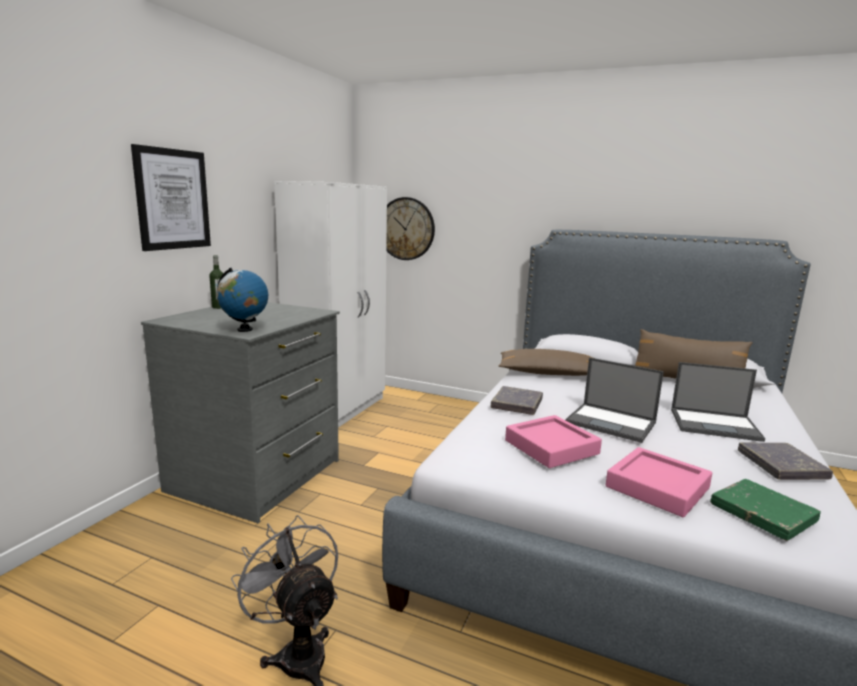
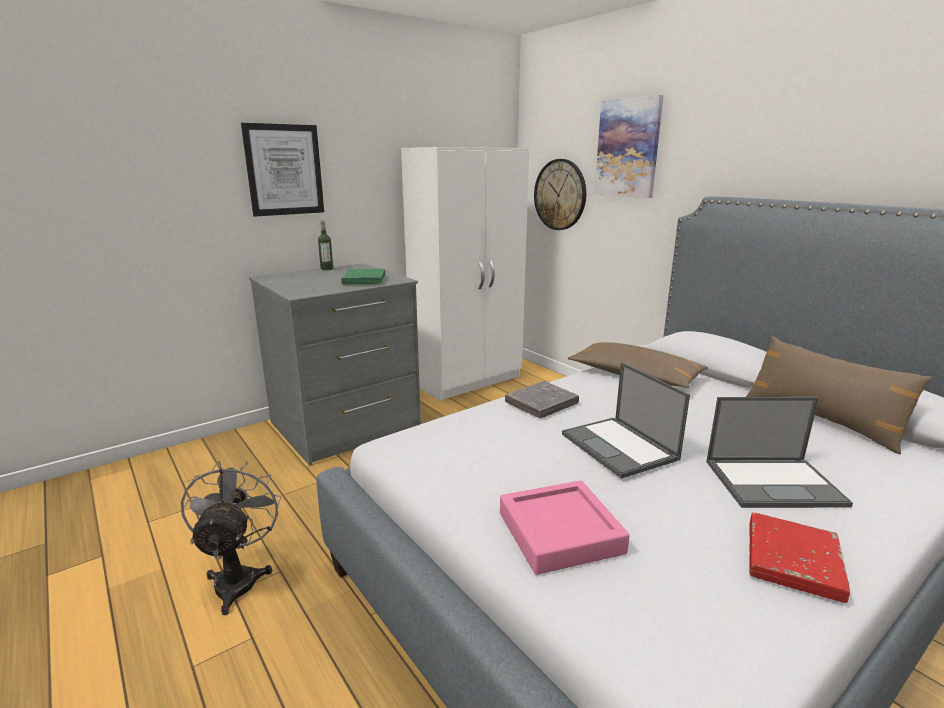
camera: 30 degrees right, 5 degrees up
(244, 330) = (302, 291): globe -> none
(475, 190) = (628, 148): none -> picture
(551, 447) = (502, 456): pink tray -> none
(715, 424) = (774, 482): laptop -> laptop turned 45 degrees counterclockwise
(762, 513) = (651, 607): green book -> green book (364, 280)
(781, 465) = (792, 561): grey book -> red book

